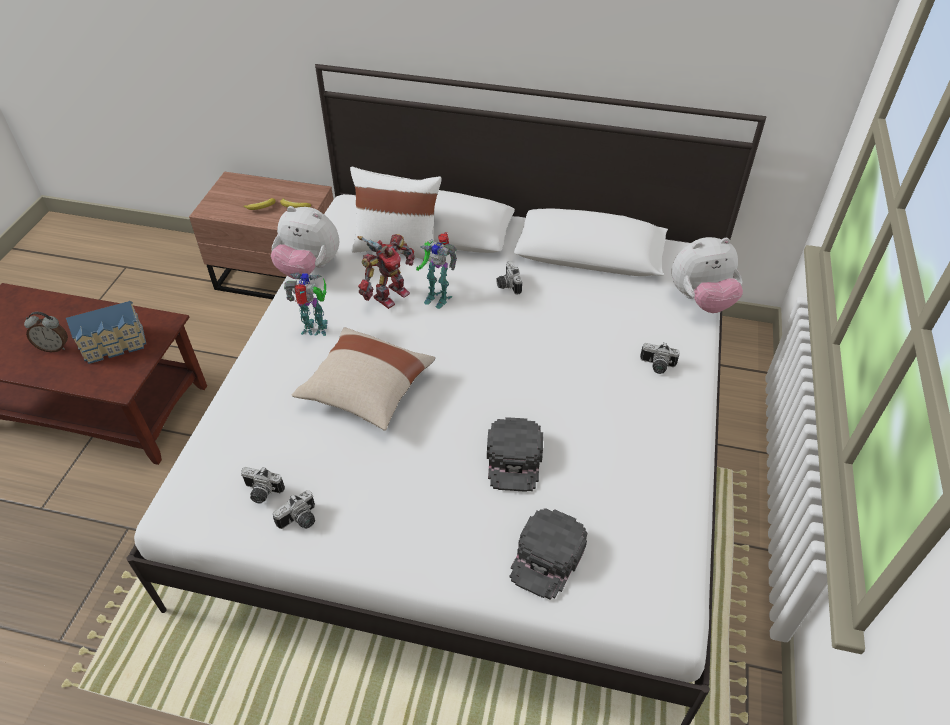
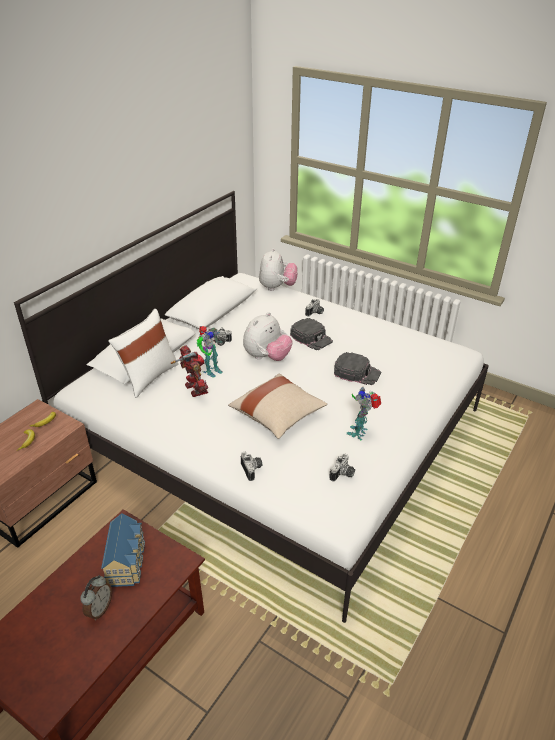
camera: 70 degrees left, 10 degrees down
(300, 521) = (370, 461): camera -> camera (253, 469)
(309, 268) = (136, 422): plush toy -> plush toy (267, 357)
(316, 330) = (206, 429): toy robot -> toy robot (360, 432)
(547, 557) = (422, 377): black cap -> black cap (311, 338)

